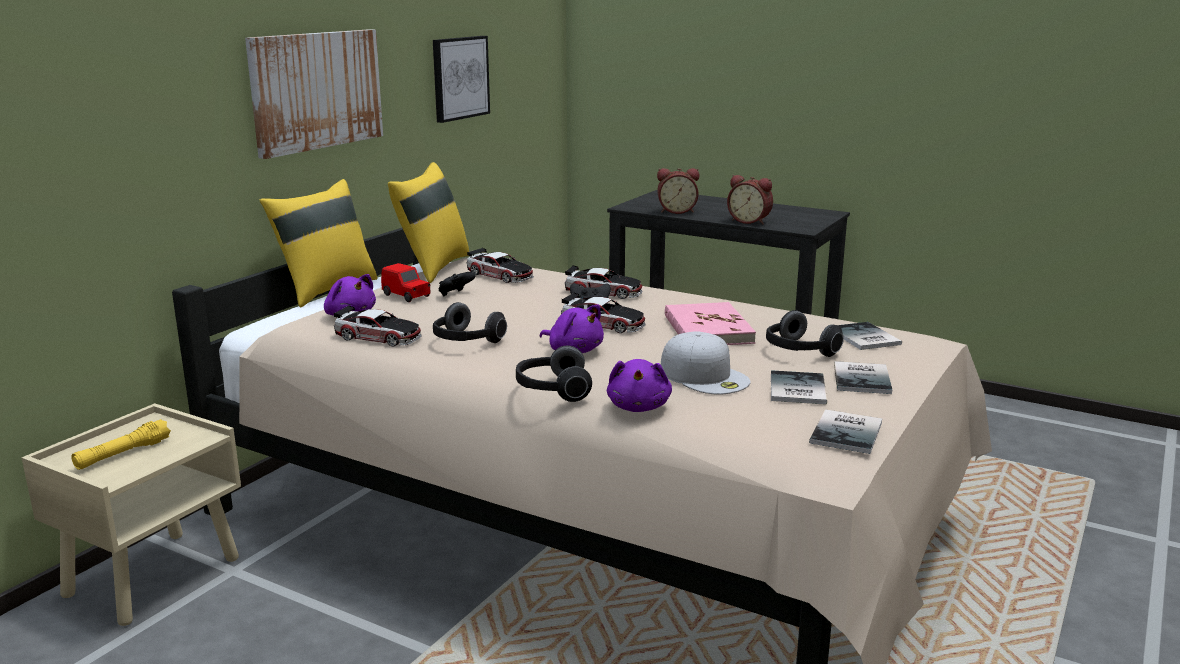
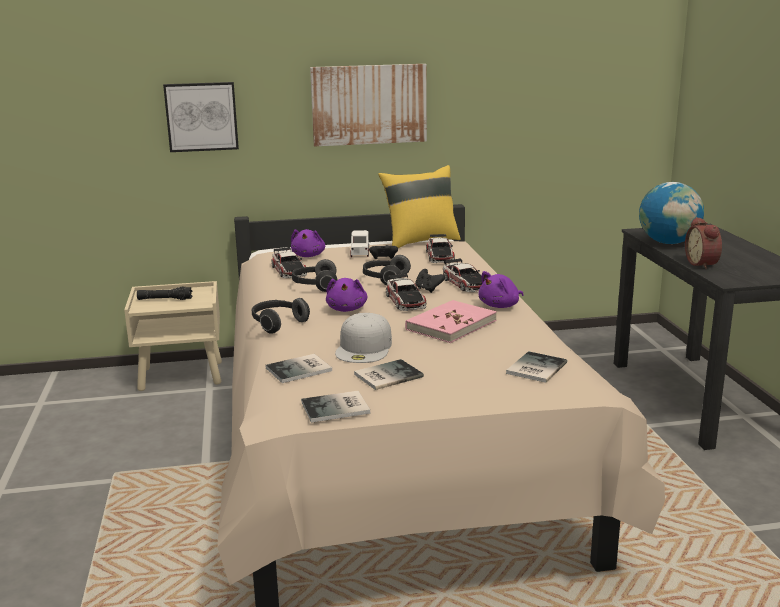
camera: 50 degrees right, 0 degrees up
(123, 454) = (165, 299): yellow flashlight -> black flashlight
(325, 289) = (345, 240): yellow pillow -> none
(406, 296) = (360, 253): red toy car -> white toy car
(459, 78) = (524, 103): picture -> picture (201, 116)
(639, 407) = (288, 348): purple plush toy -> purple plush toy (500, 306)
(677, 211) = (668, 243): alarm clock -> globe
(798, 351) = (462, 358): headphones -> headphones (385, 279)
(864, 378) = (446, 388): book -> book (301, 369)

